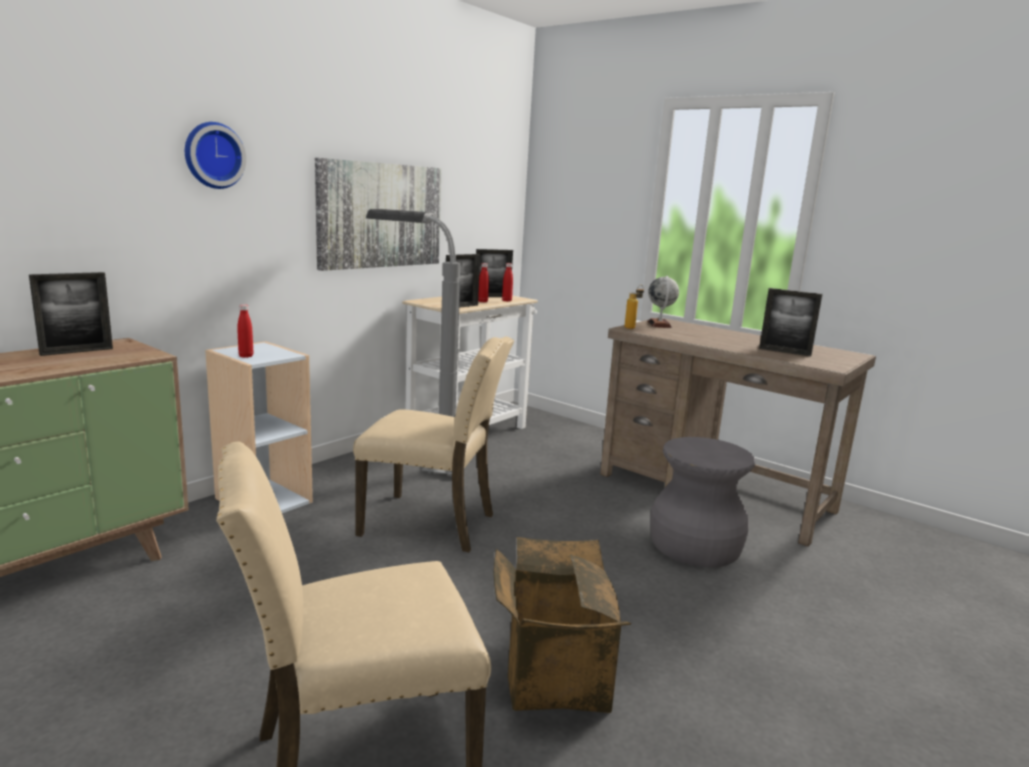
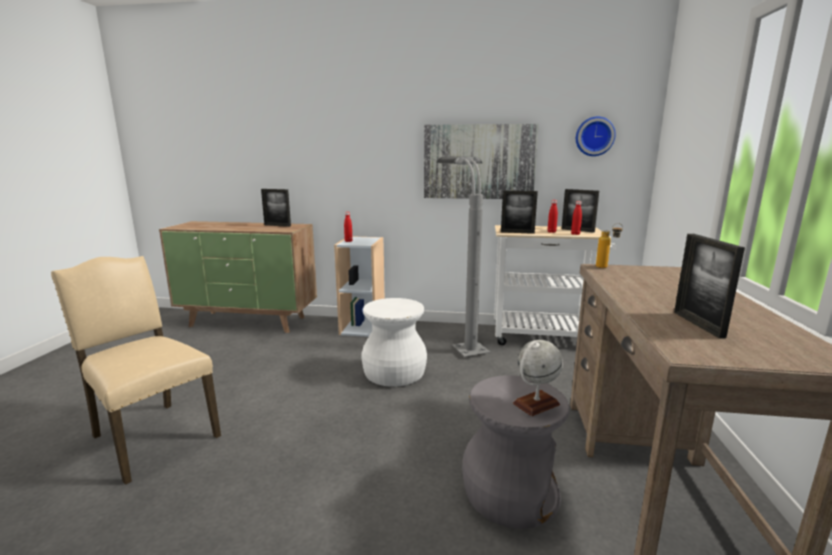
camera: 60 degrees right, 0 degrees up
(213, 155) = (358, 129): wall clock -> wall clock (594, 136)
(432, 524) = (394, 373): beige chair -> white stool
(551, 676) = (253, 472): cardboard box -> none
(659, 324) = (654, 271): globe -> globe (536, 404)

